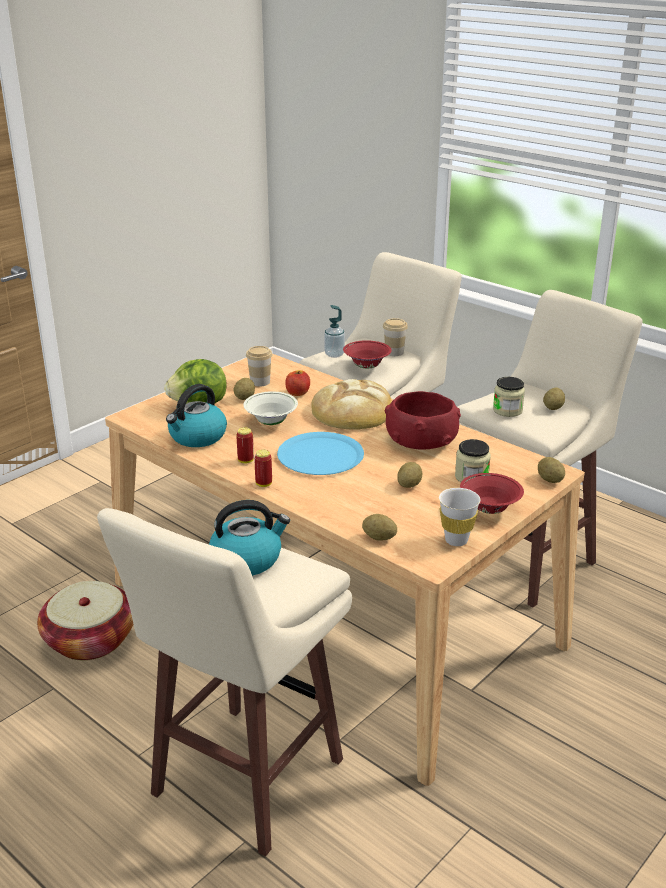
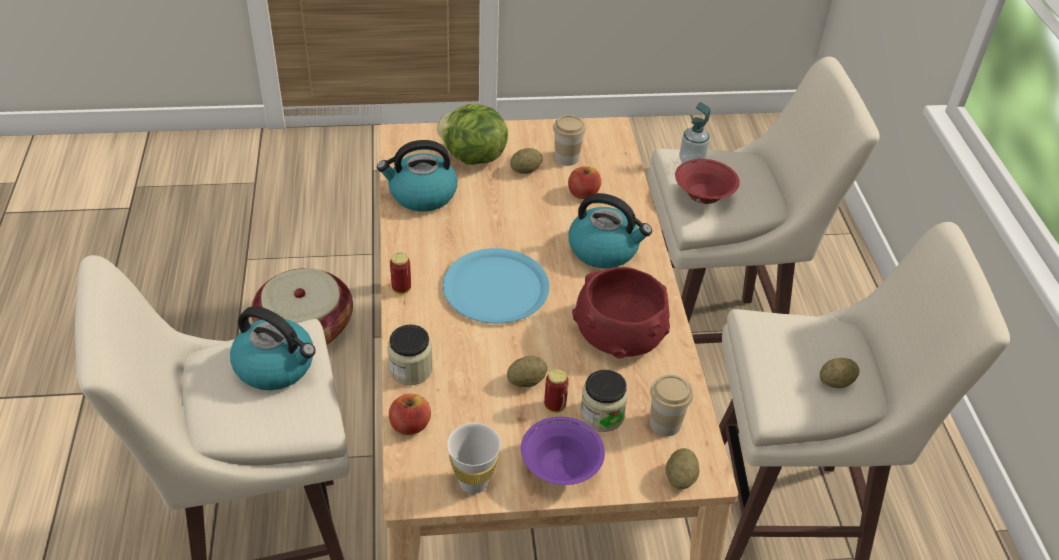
camera: 40 degrees right, 15 degrees up
(246, 461) = (423, 250): can -> can (554, 406)
(271, 422) = (508, 216): white bowl -> none
(352, 411) = (604, 249): bread -> kettle
(379, 538) = (410, 425): potato -> apple
(394, 352) = (762, 194): cup -> cup (665, 423)
(489, 509) = (560, 469): red bowl -> purple bowl
(507, 410) = (774, 351): jar -> jar (411, 369)

